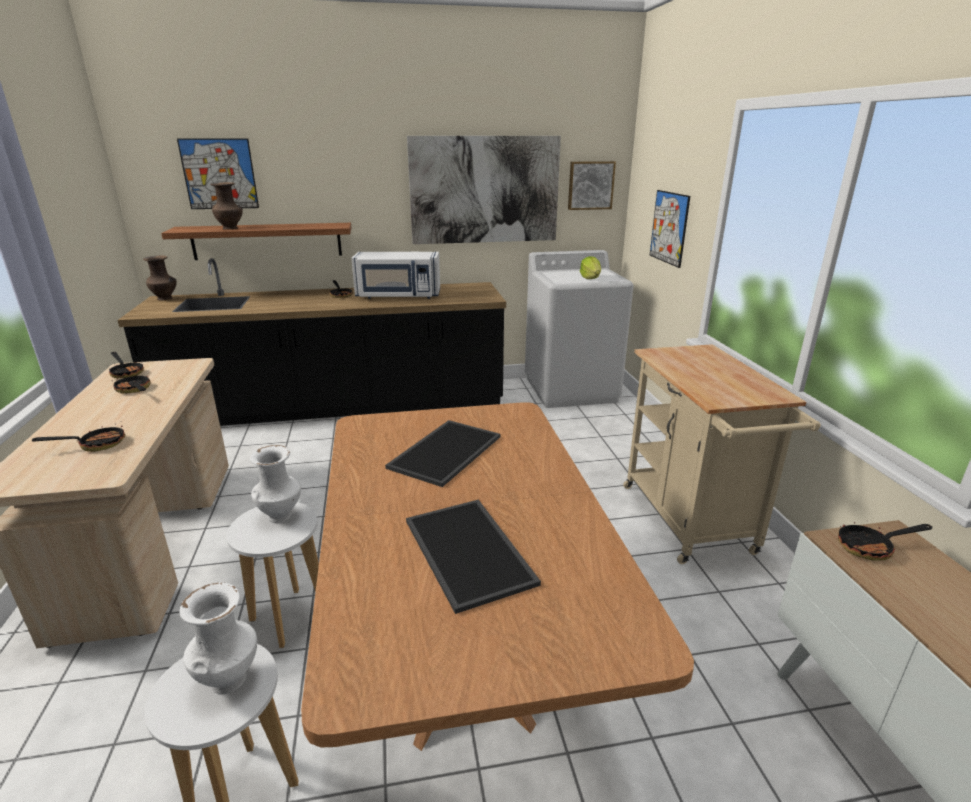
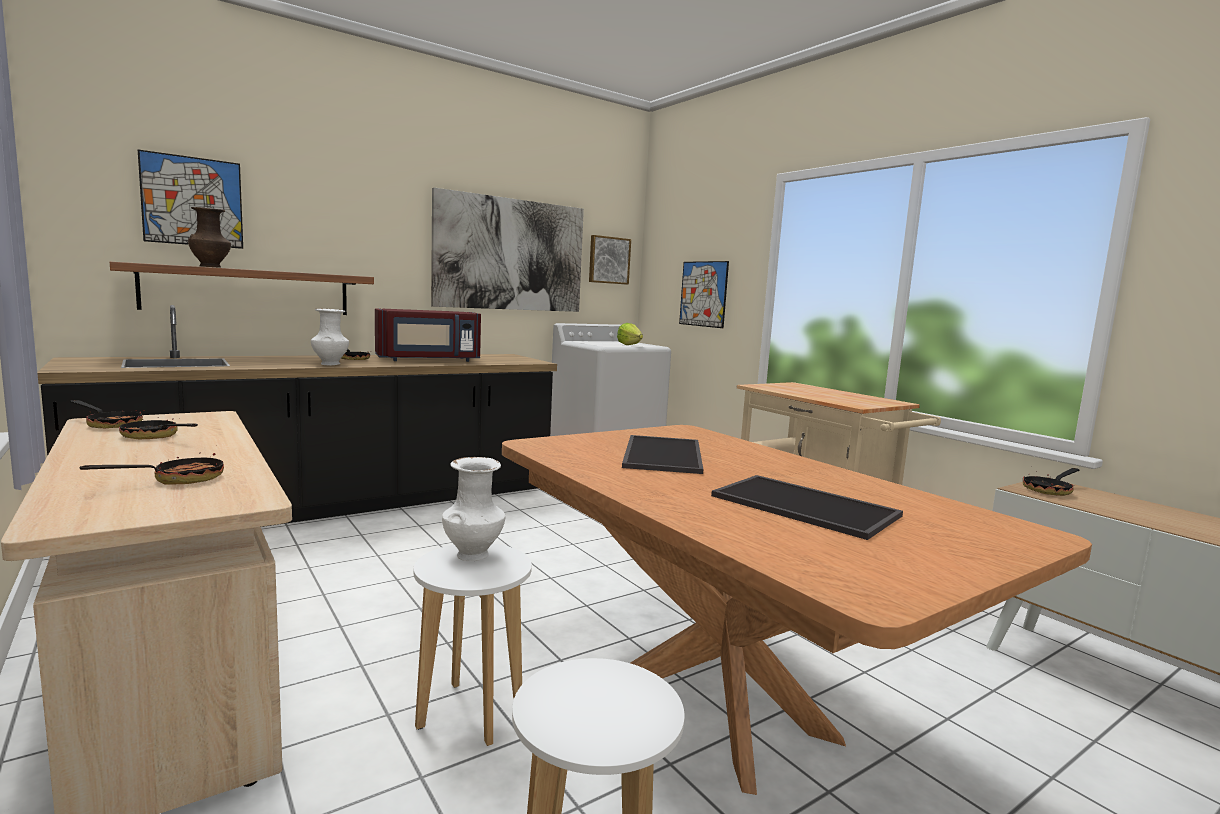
camera: 25 degrees left, 15 degrees down
(165, 299) = (87, 359): brown vase -> none
(229, 678) = (608, 692): white vase -> white vase (330, 364)
(398, 296) = (428, 360): white microwave -> red microwave

